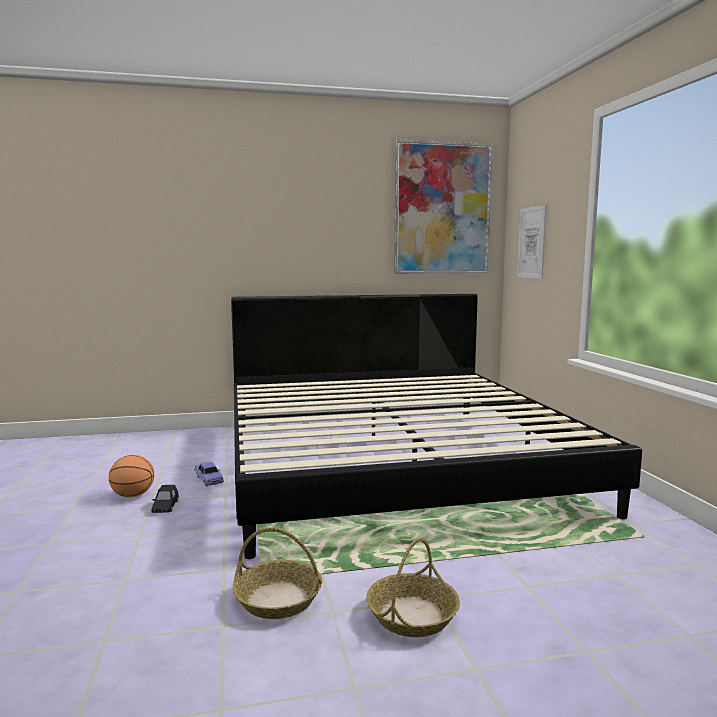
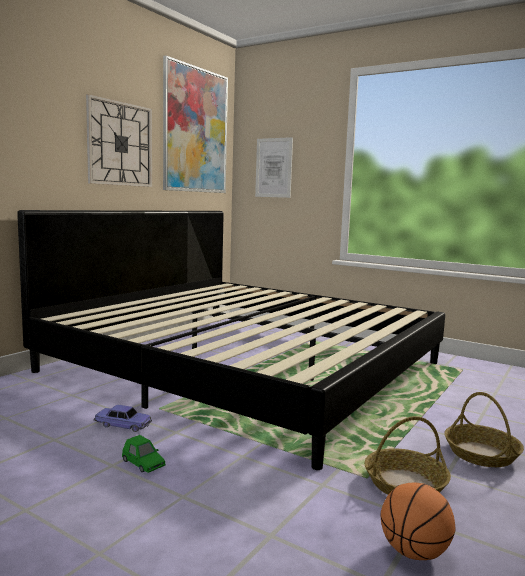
camera: 45 degrees left, 0 degrees up
(133, 496) = (75, 468): basketball -> basketball (414, 552)
(165, 507) = (143, 463): black toy car -> green toy car
(339, 233) = (120, 144): none -> wall clock

